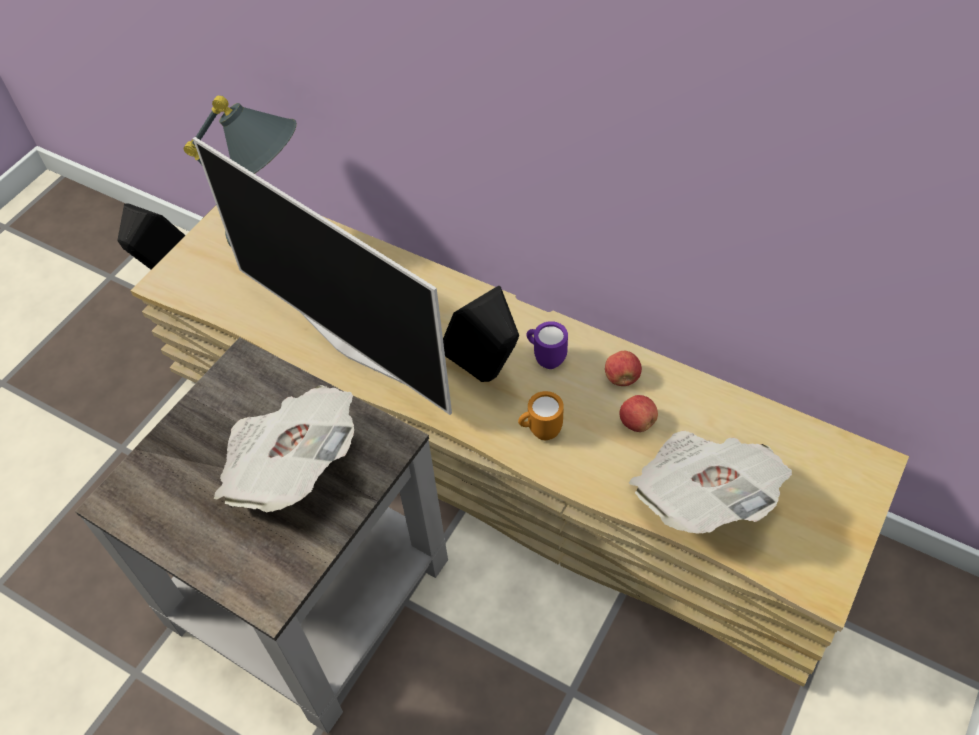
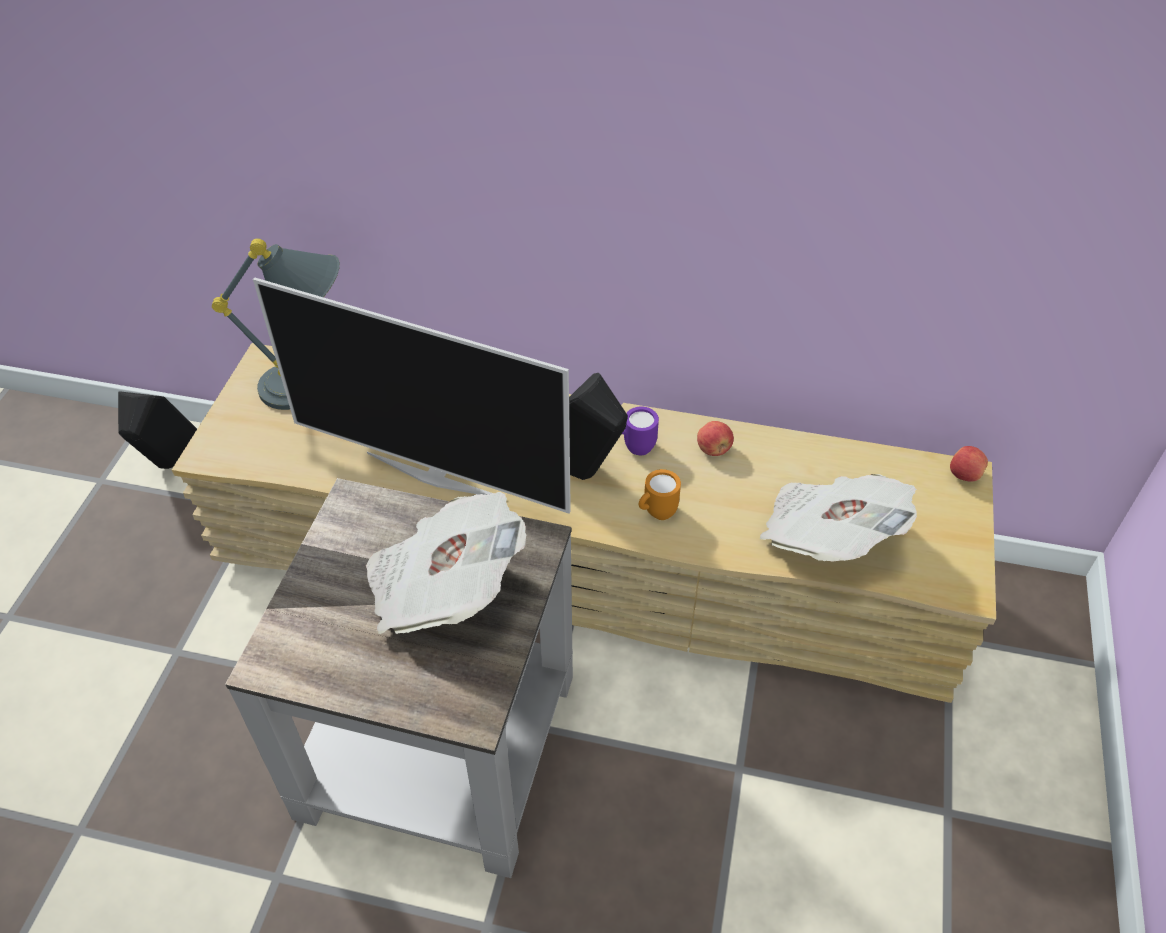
camera: 20 degrees left, 5 degrees down
(637, 422) = (743, 485): apple -> apple (964, 474)

